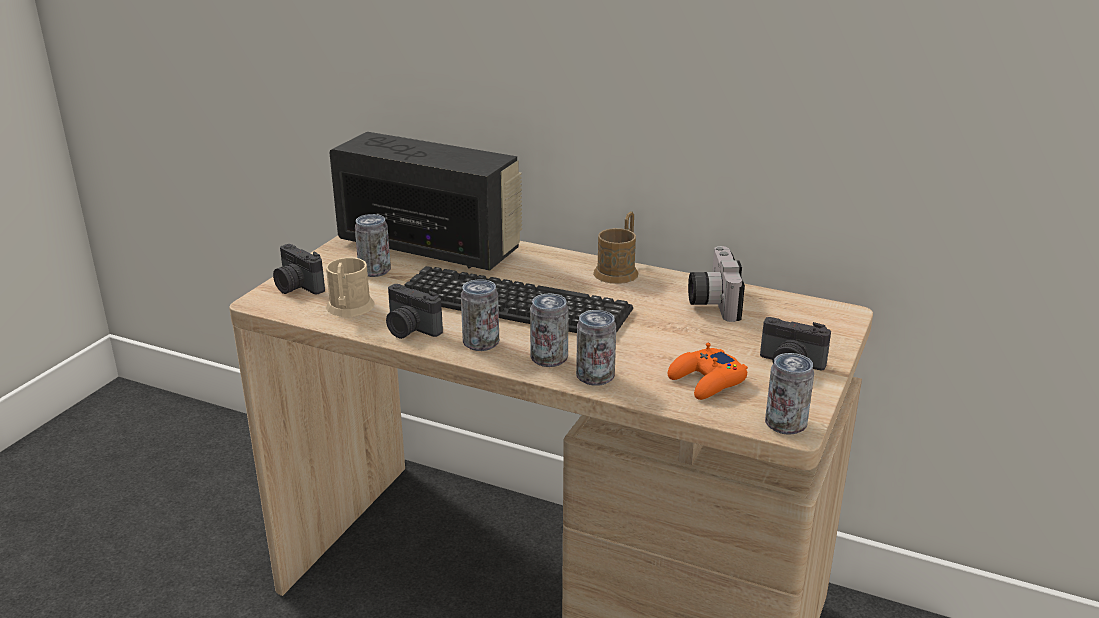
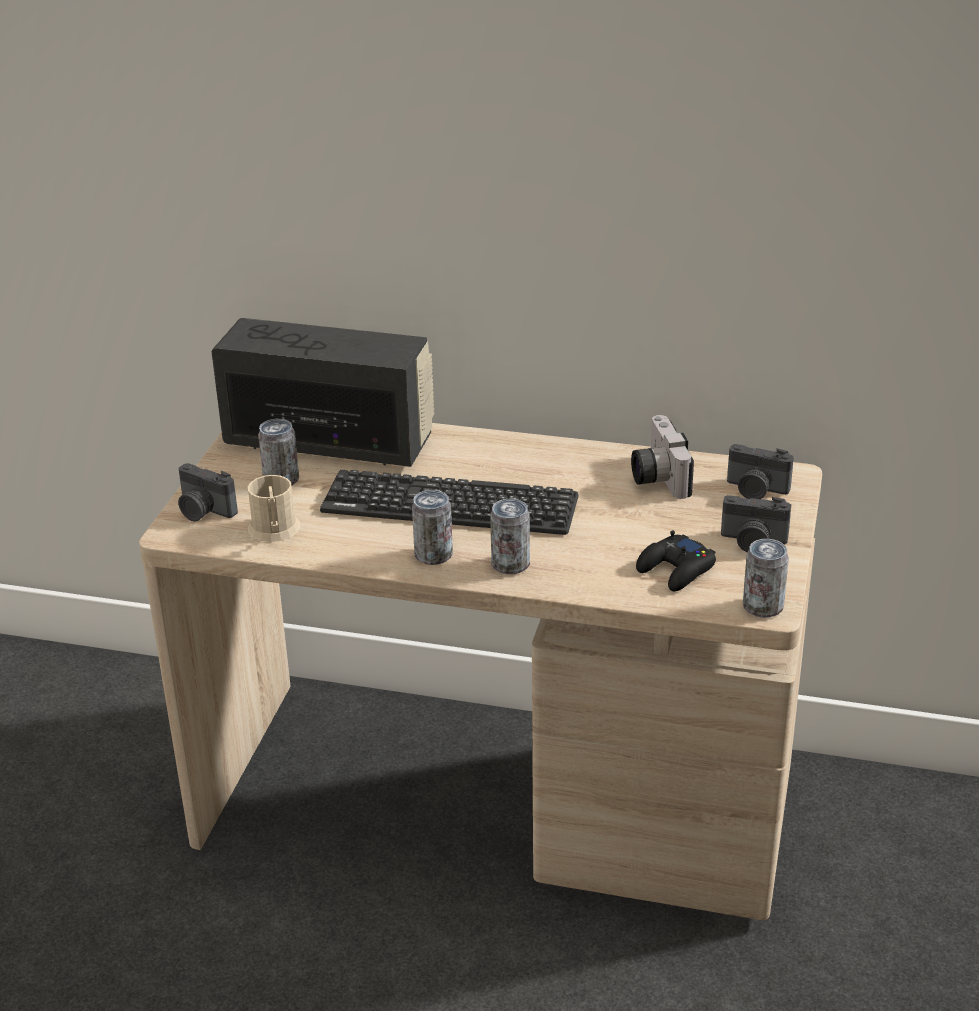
camera: 10 degrees left, 5 degrees up
(410, 330) = (352, 549): camera -> camera (755, 490)
(595, 376) = (564, 579): can -> none
(619, 270) = (548, 449): brown mug -> none
(707, 381) = (676, 570): orange game controller -> black game controller

